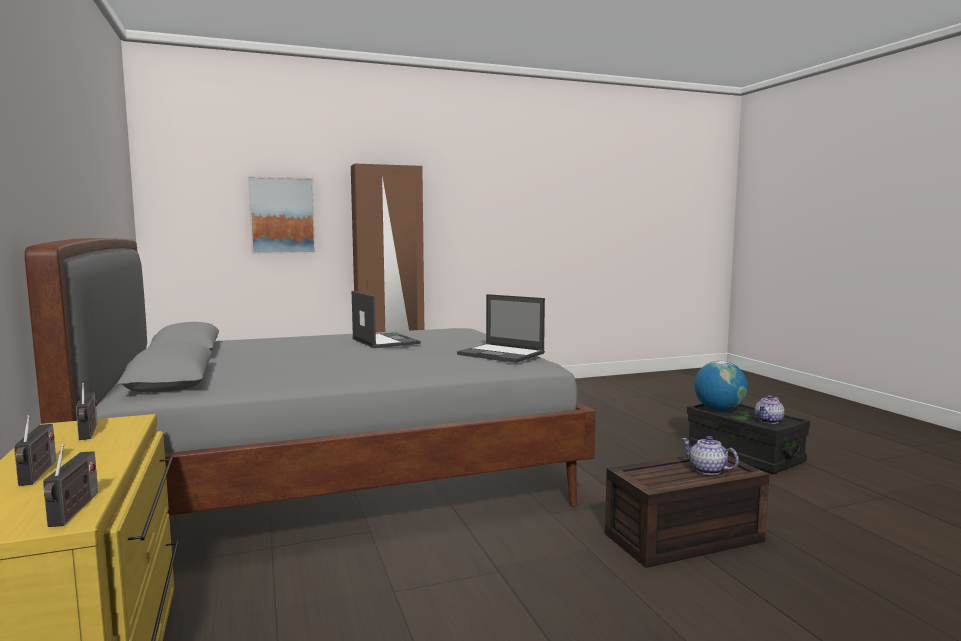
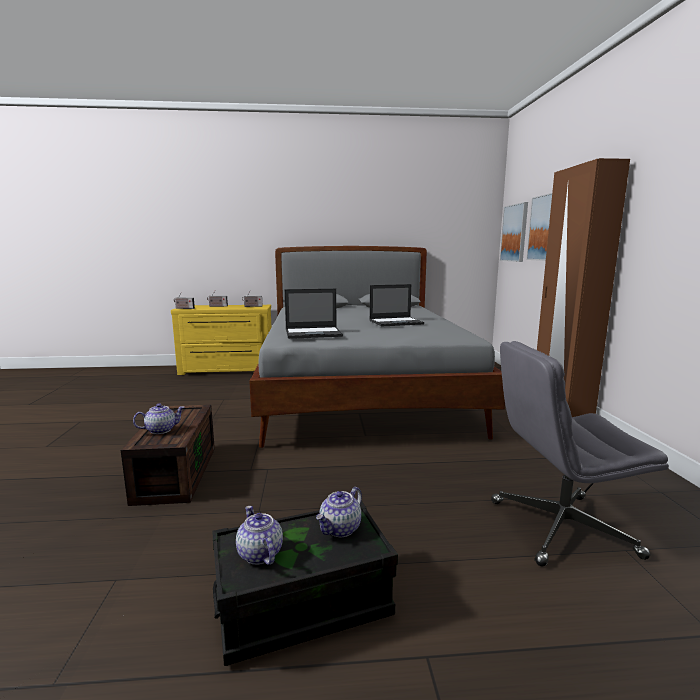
camera: 105 degrees right, 5 degrees up
(194, 218) = (514, 233): none -> picture
(502, 354) = (314, 333): laptop -> laptop turned 150 degrees counterclockwise
(594, 409) = (560, 528): none -> grey office chair
(719, 410) = (340, 529): globe -> teapot

